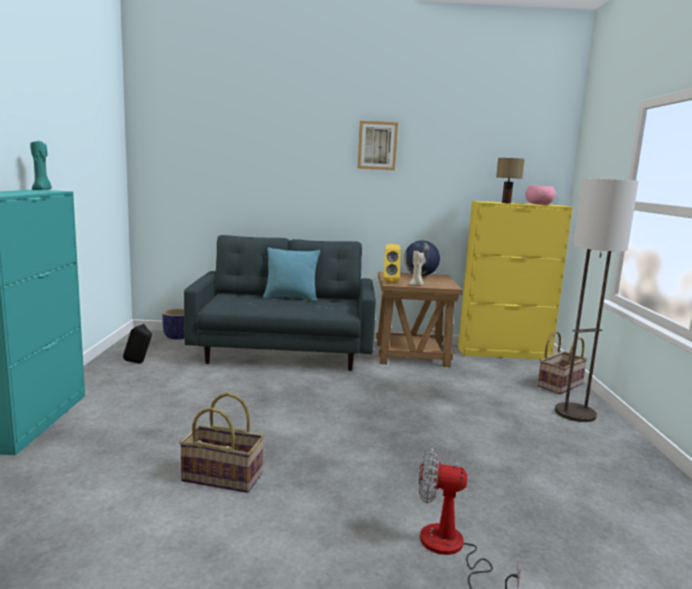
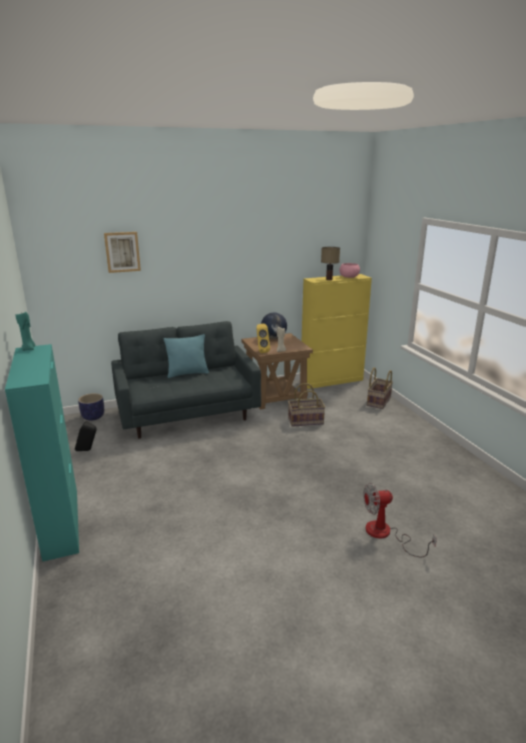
camera: 20 degrees left, 10 degrees up
(223, 476) = (232, 527): basket -> basket (305, 421)
(377, 145) = (232, 245): picture -> picture (122, 252)
(575, 413) = (397, 422): floor lamp -> none

